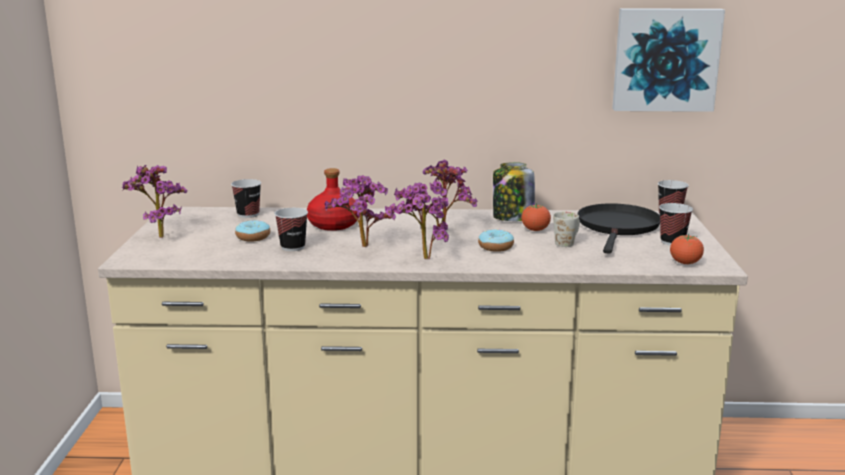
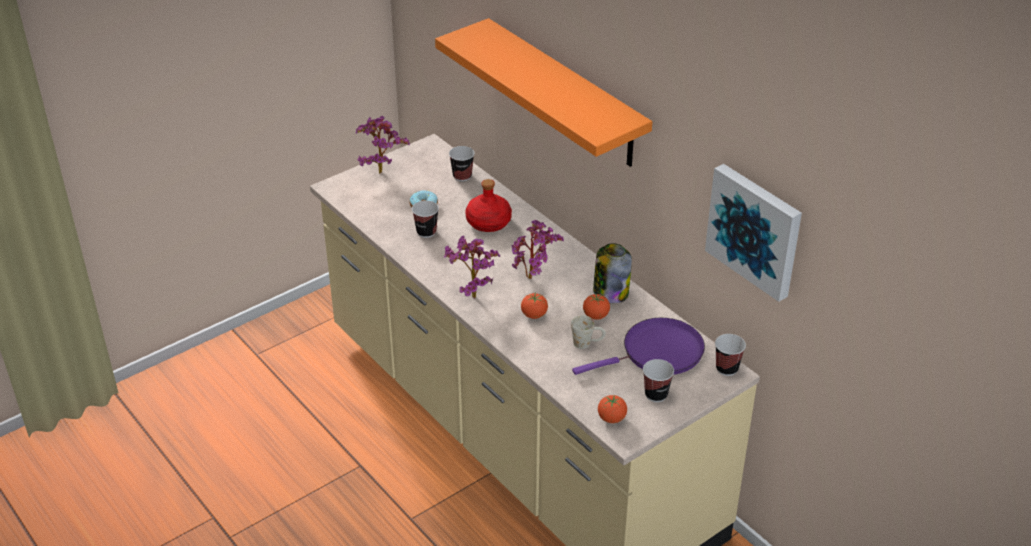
camera: 50 degrees right, 20 degrees up
(362, 248) = (459, 260): potted plant -> none
(384, 45) = (565, 94): none -> orange shelf
(495, 247) = (534, 315): donut -> tomato
(618, 227) = (657, 353): black frying pan -> purple frying pan

